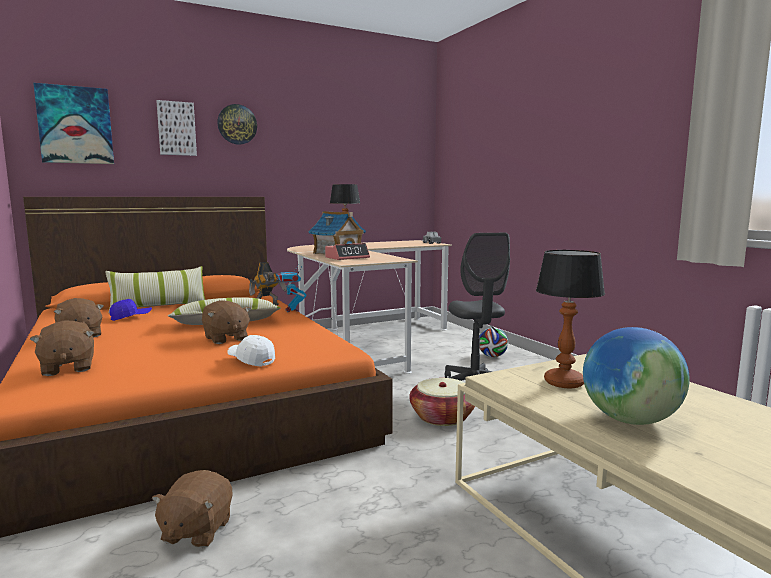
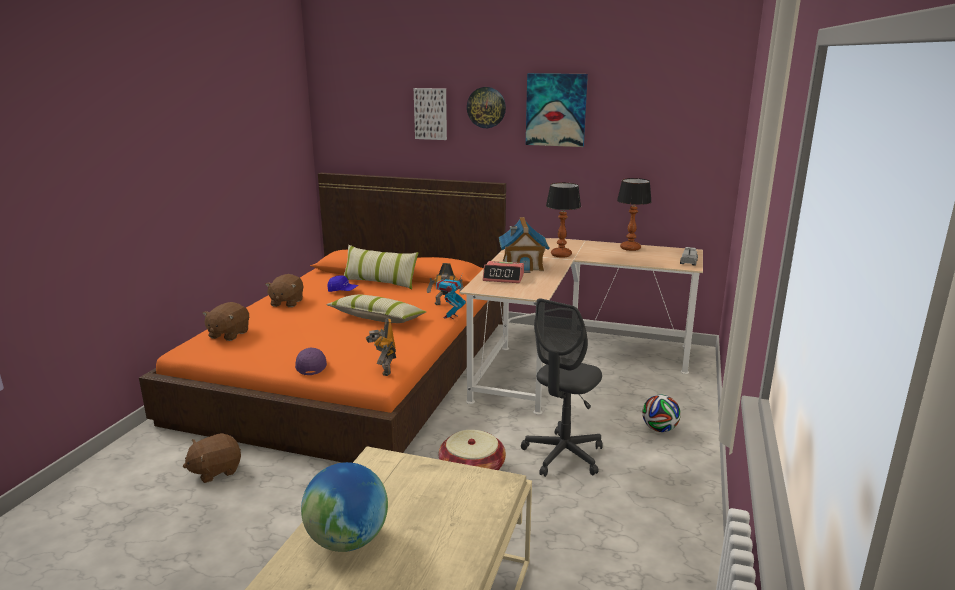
camera: 45 degrees right, 10 degrees up
(75, 125) = (355, 113): picture -> picture (556, 110)
(225, 338) = (345, 336): brown plush toy -> none
(251, 360) = (311, 366): white cap -> purple cap
(327, 344) = (384, 369): none -> toy robot
(564, 382) = (405, 488): table lamp -> table lamp (630, 248)

